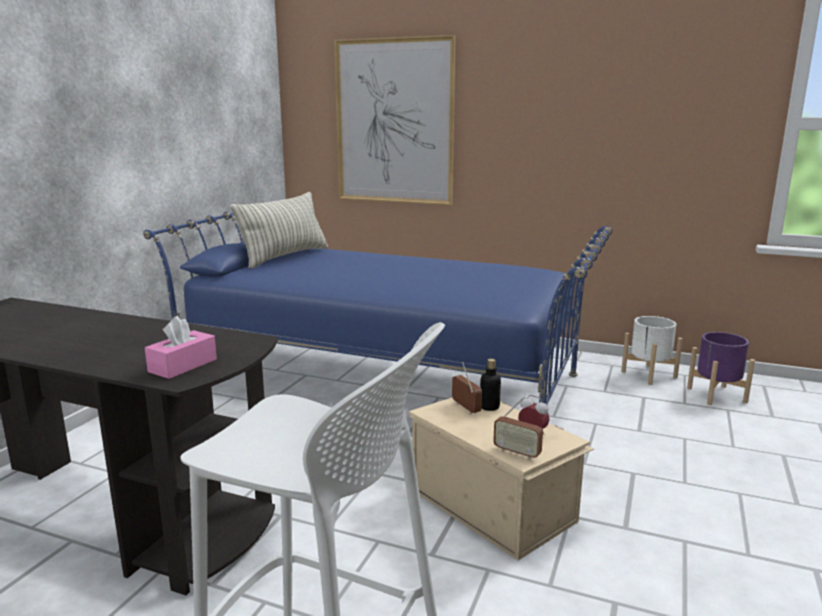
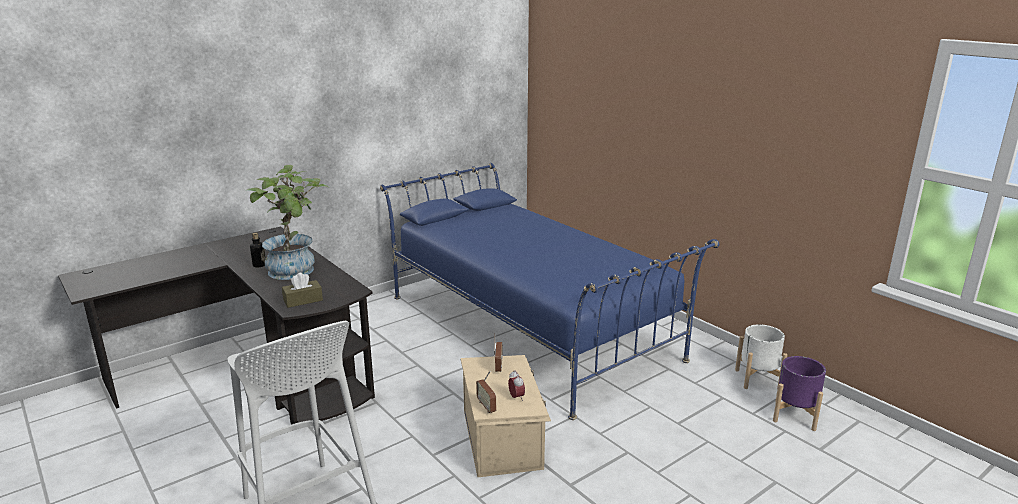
camera: 30 degrees right, 5 degrees up
(118, 337) = (296, 272): none -> potted plant
(183, 365) = (303, 300): pink tissue box -> brown tissue box
(285, 257) = (482, 214): pillow -> none
(394, 122) = (600, 108): picture -> none
(489, 407) = (515, 370): bottle -> bottle (259, 265)

